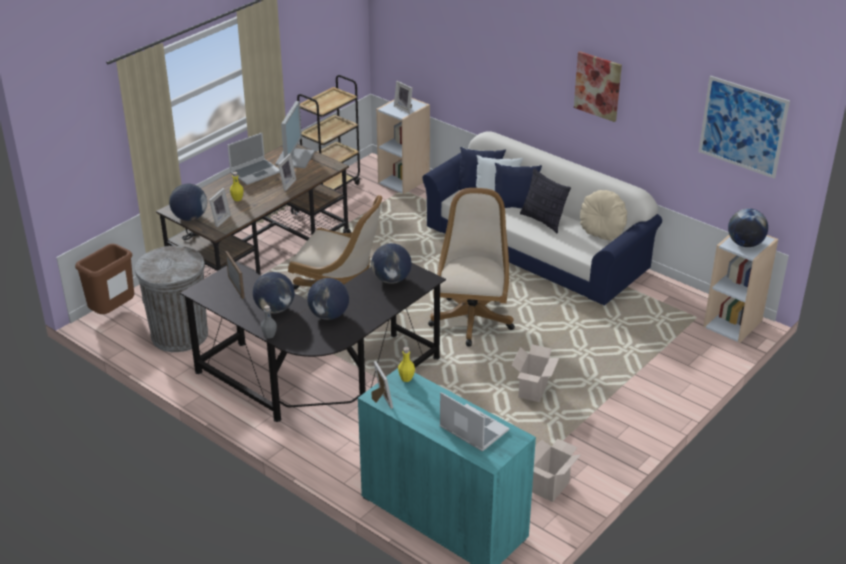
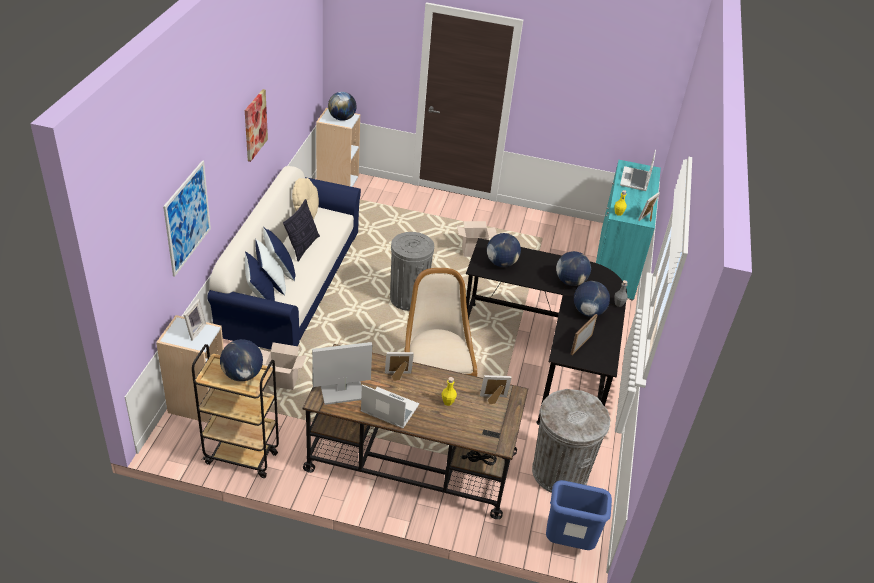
camera: 120 degrees left, 5 degrees up
(113, 313) = (569, 543): brown trash can -> blue trash can
(190, 218) = (505, 423): globe -> globe (242, 375)
(472, 316) = (408, 299): office chair -> grey trash can
(550, 486) = (555, 229): cardboard box -> cardboard box (281, 381)
(743, 126) = (306, 55): picture -> picture (187, 218)

